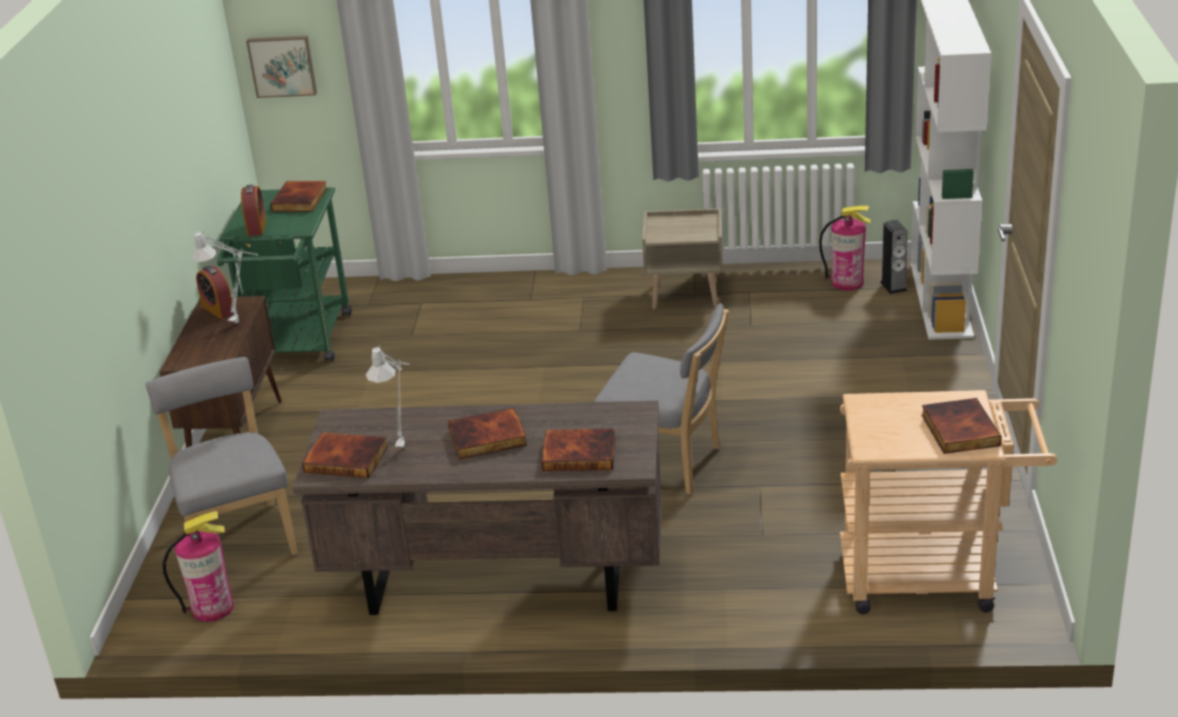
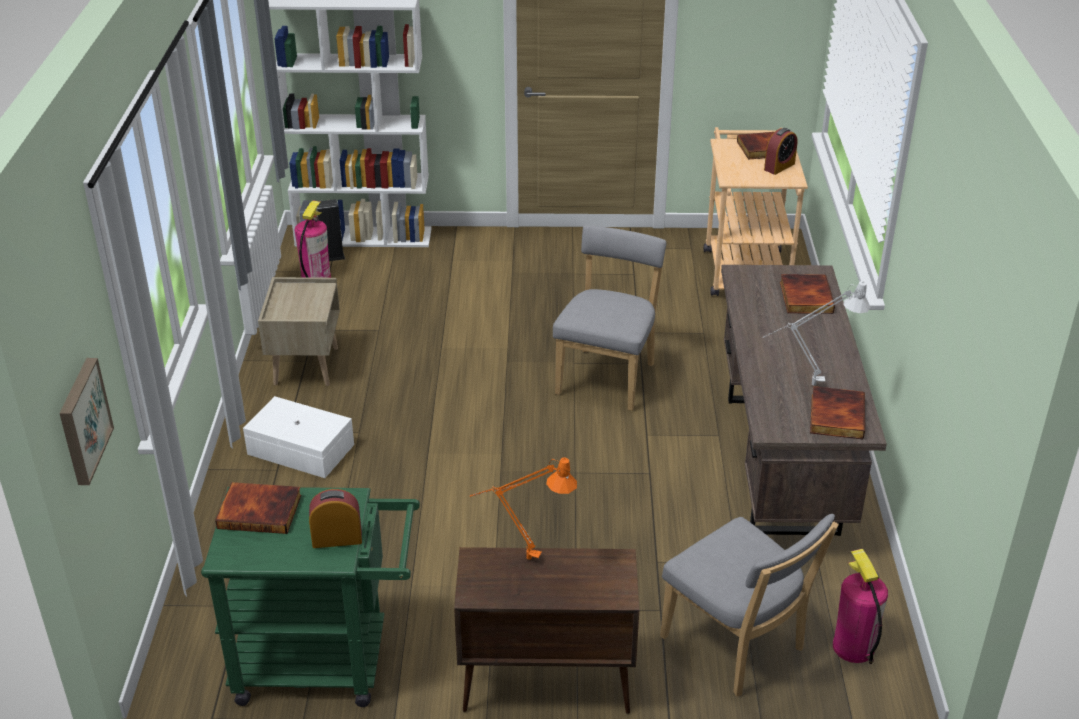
camera: 95 degrees left, 5 degrees up
(218, 309) = (490, 583): alarm clock -> alarm clock (779, 166)
(239, 537) = (737, 647): grey chair -> grey chair turned 105 degrees counterclockwise
(240, 320) = (522, 558): grey table lamp -> orange table lamp
(487, 438) = (790, 342): book -> none
(555, 306) = (301, 450): none -> white storage box

